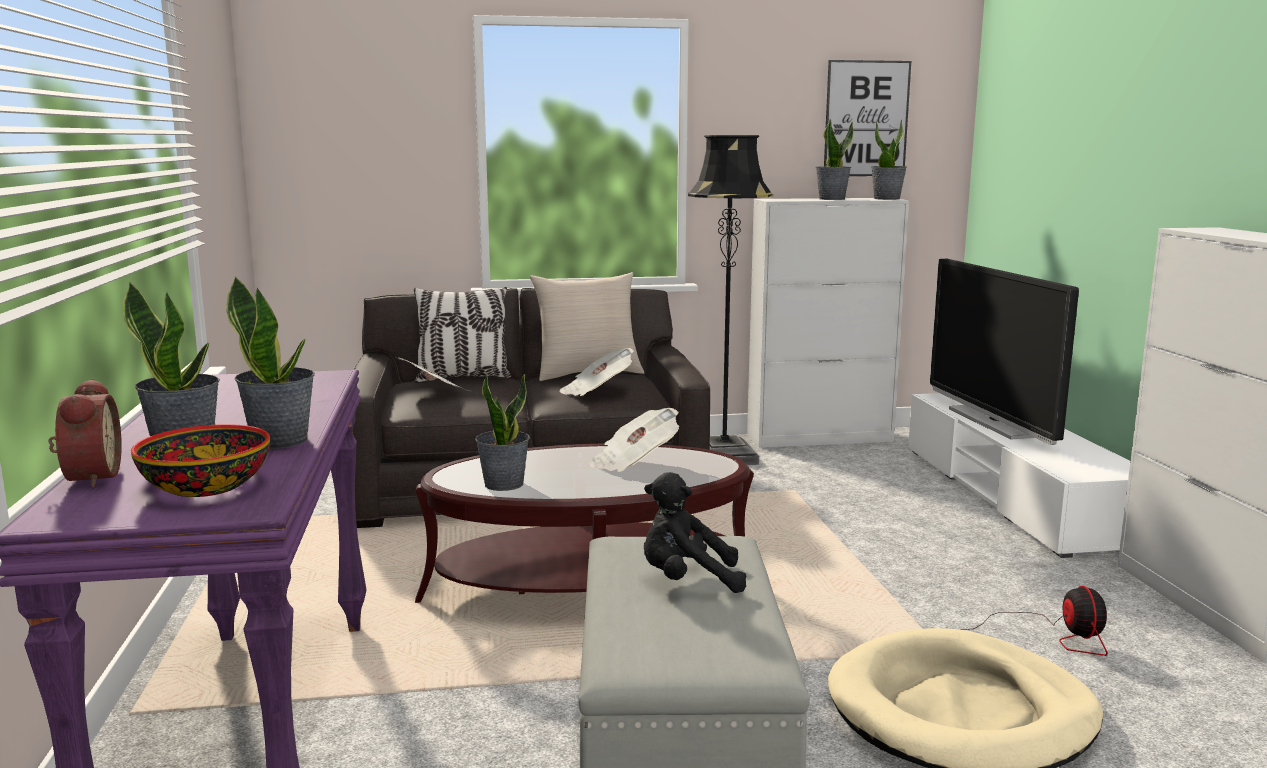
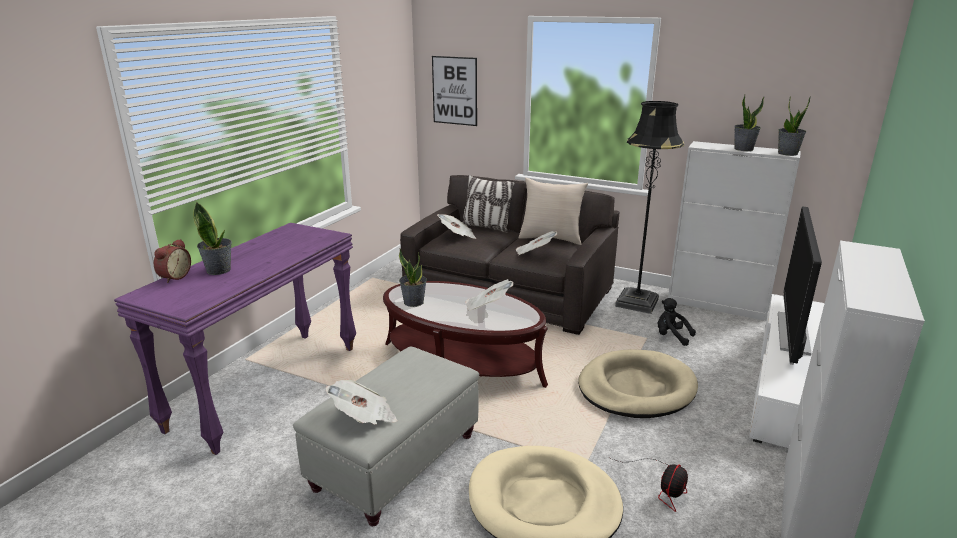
camera: 35 degrees right, 10 degrees up
(207, 487) = (193, 294): bowl -> none
(280, 441) = (252, 274): potted plant -> none
(687, 581) = (404, 385): black plush toy -> black plush toy (671, 336)
(704, 639) = (364, 417): none -> newspaper
(865, 546) = (636, 388): none -> beige dog bed
(866, 119) = (789, 91): picture -> picture (454, 91)

